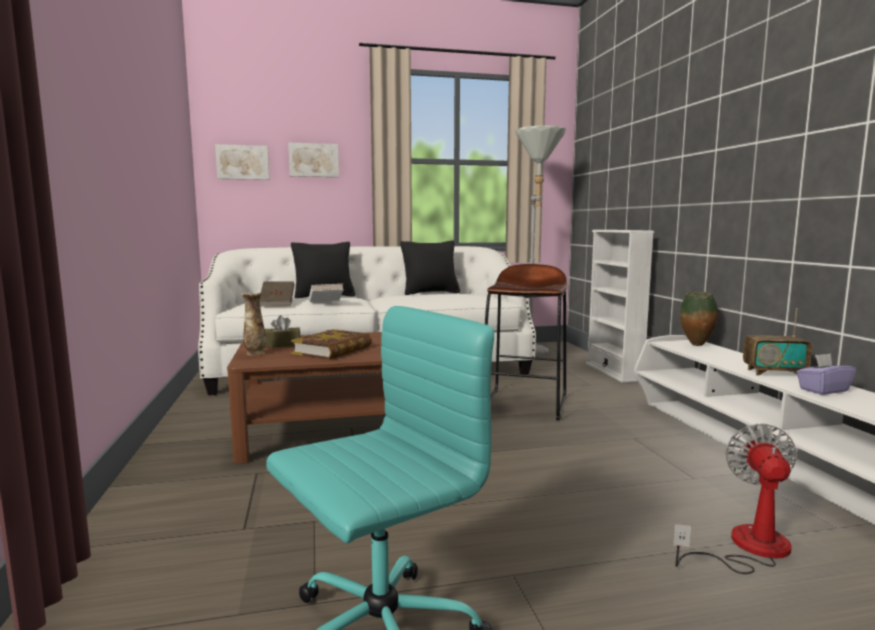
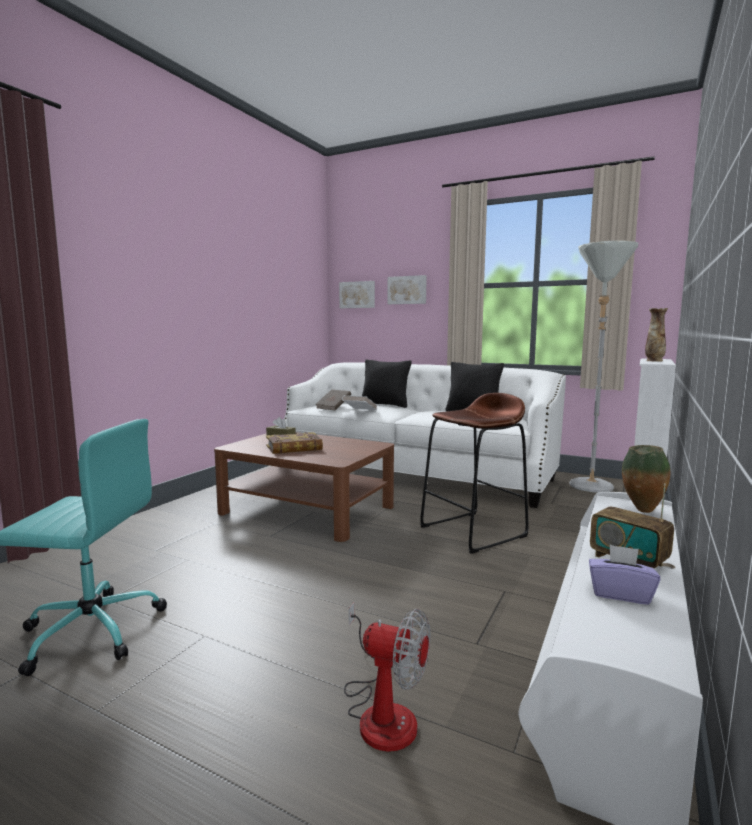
camera: 40 degrees right, 0 degrees up
(255, 353) = (251, 441): vase -> vase (654, 361)
(746, 548) = (381, 711): fan -> fan turned 60 degrees clockwise

